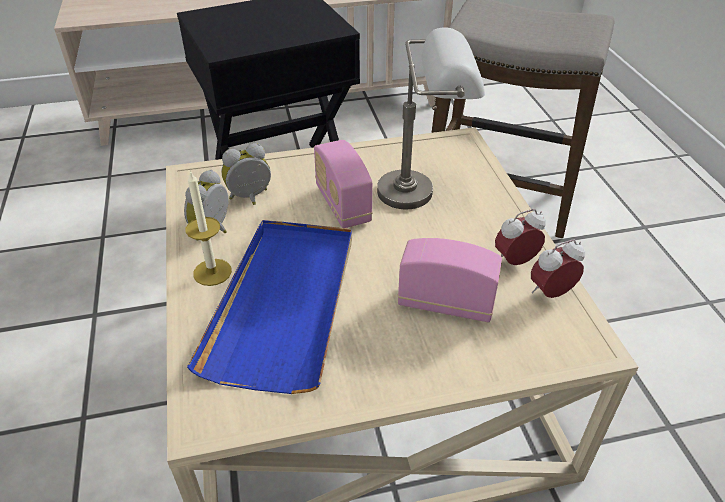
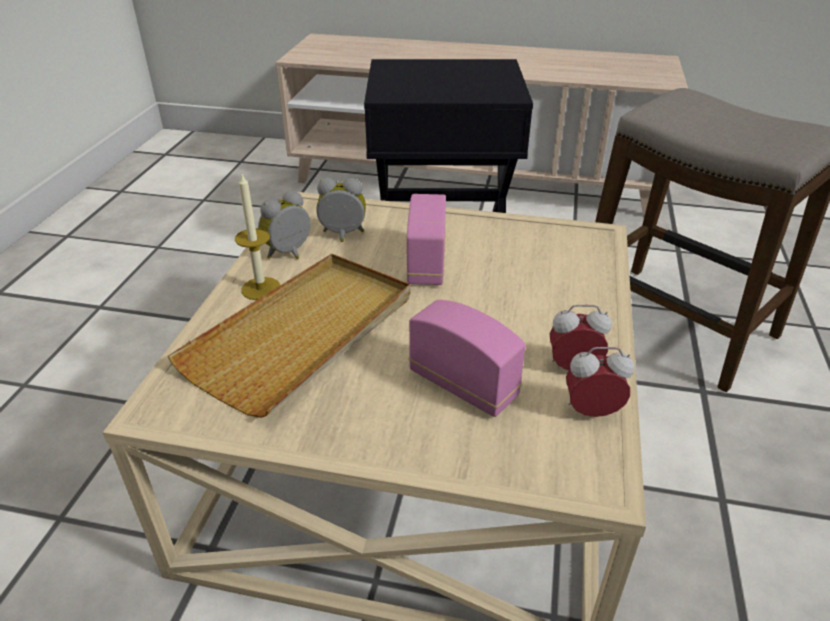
camera: 25 degrees right, 5 degrees down
(284, 303) = (303, 334): blue tray -> beige tray
(424, 190) = (521, 272): grey table lamp -> none

